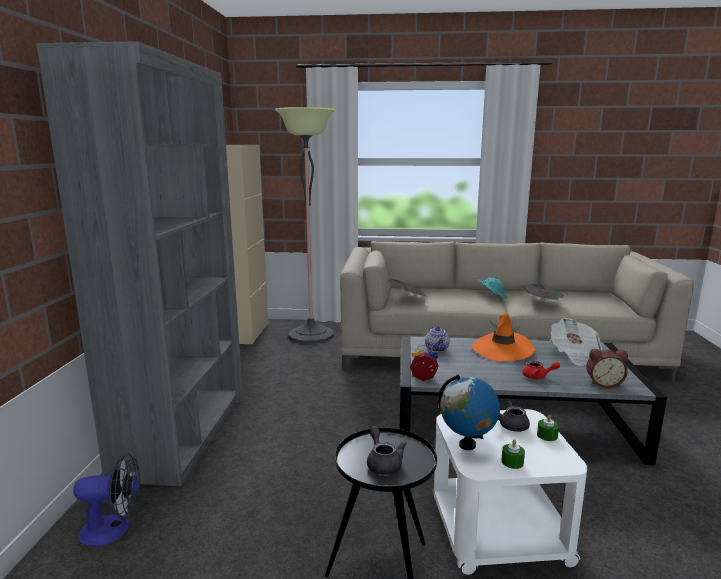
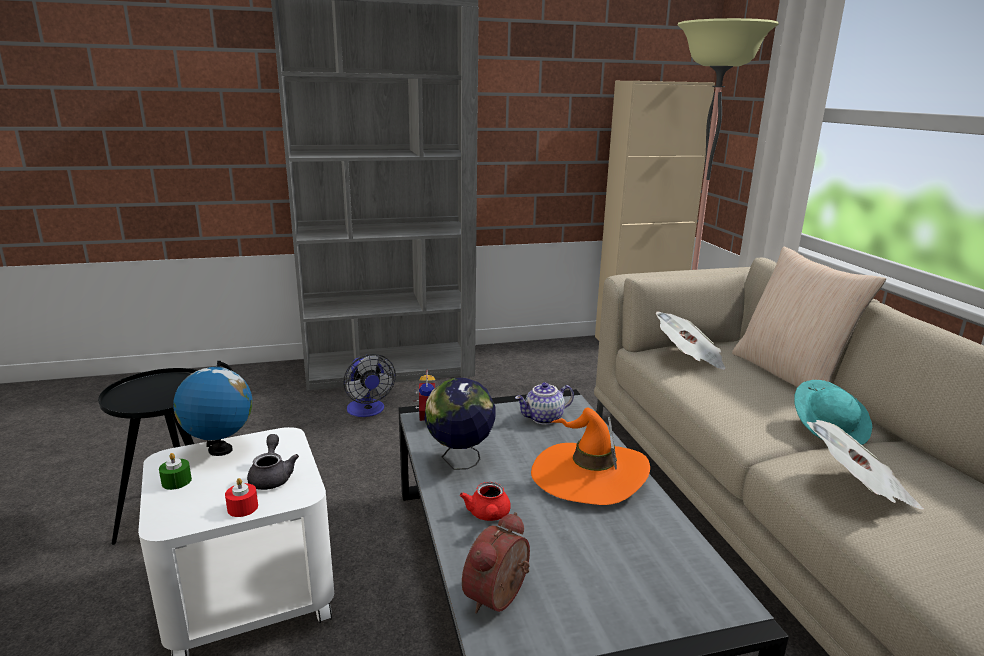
camera: 70 degrees right, 5 degrees up
(113, 529) = (248, 382): fan -> fan (367, 411)
(383, 463) = (149, 393): grey teapot -> none
(436, 289) = (789, 374): none -> beige pillow
(481, 376) = (459, 461): none -> globe
(547, 435) = (242, 508): green candle -> red candle
(574, 355) = (637, 564): newspaper -> none
(603, 383) = (500, 598): alarm clock -> alarm clock turned 45 degrees clockwise

